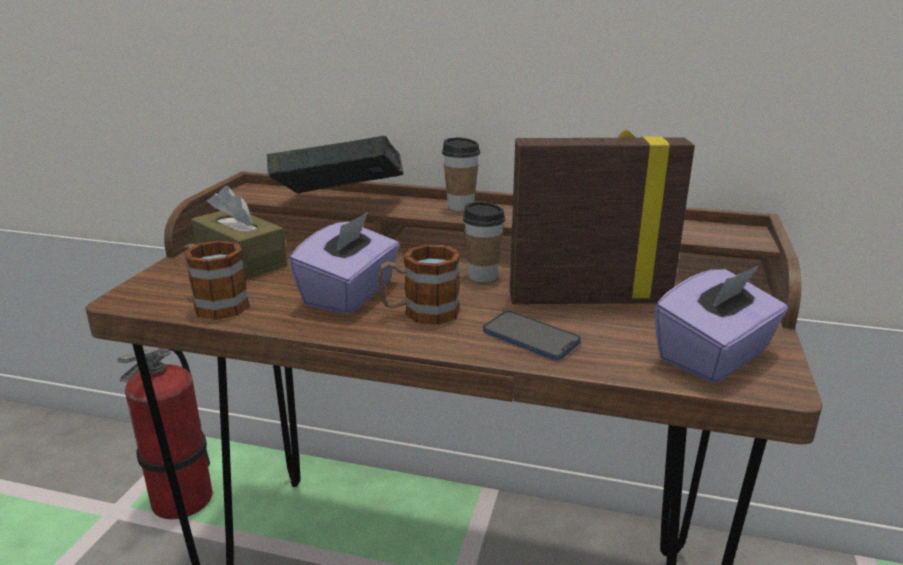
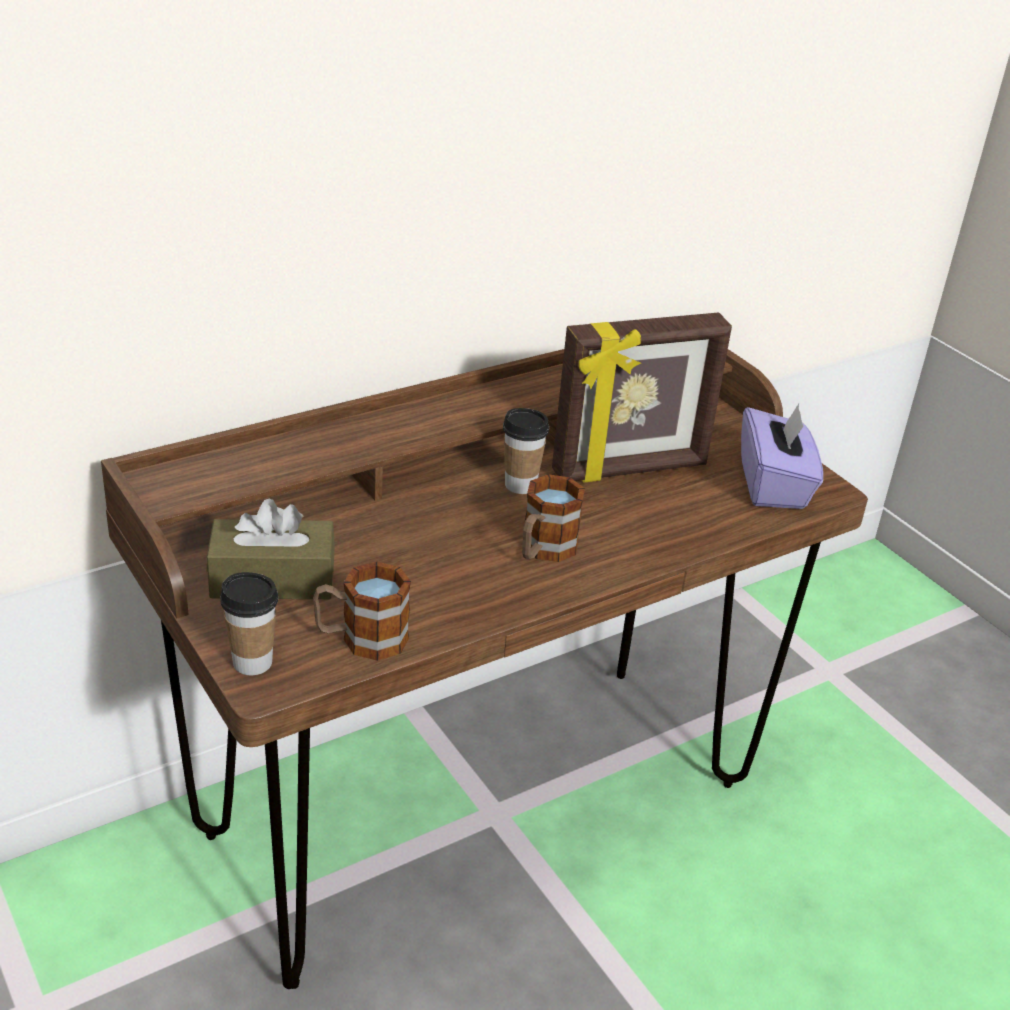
camera: 50 degrees left, 10 degrees up
(184, 498) = (100, 939): fire extinguisher -> none
(340, 202) = (312, 459): book -> none
(350, 294) = (455, 563): purple tissue box -> none
(460, 207) = (432, 413): cup -> cup (252, 662)
(530, 337) = (653, 530): phone -> none
(588, 298) = (630, 470): picture frame -> picture frame turned 150 degrees counterclockwise

